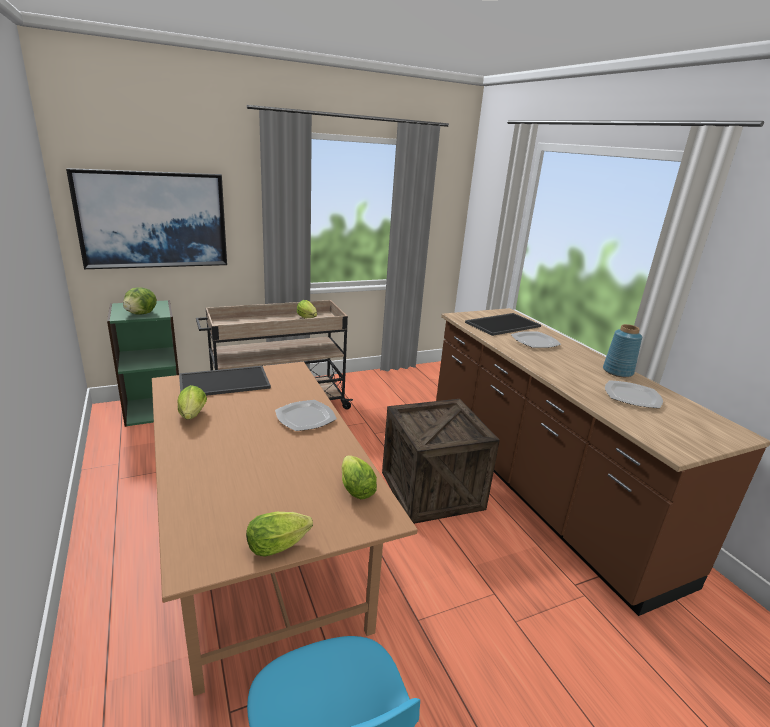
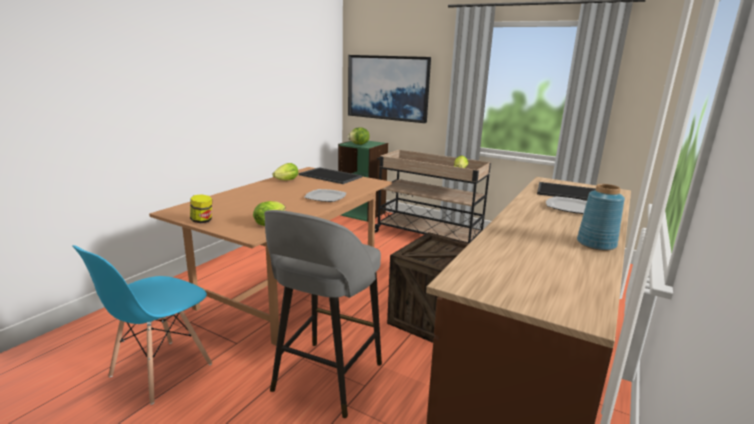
camera: 55 degrees right, 5 degrees down
(281, 545) = (202, 221): lettuce -> jar
(466, 618) = (326, 379): none -> grey stool
(631, 396) = (545, 255): plate -> none

